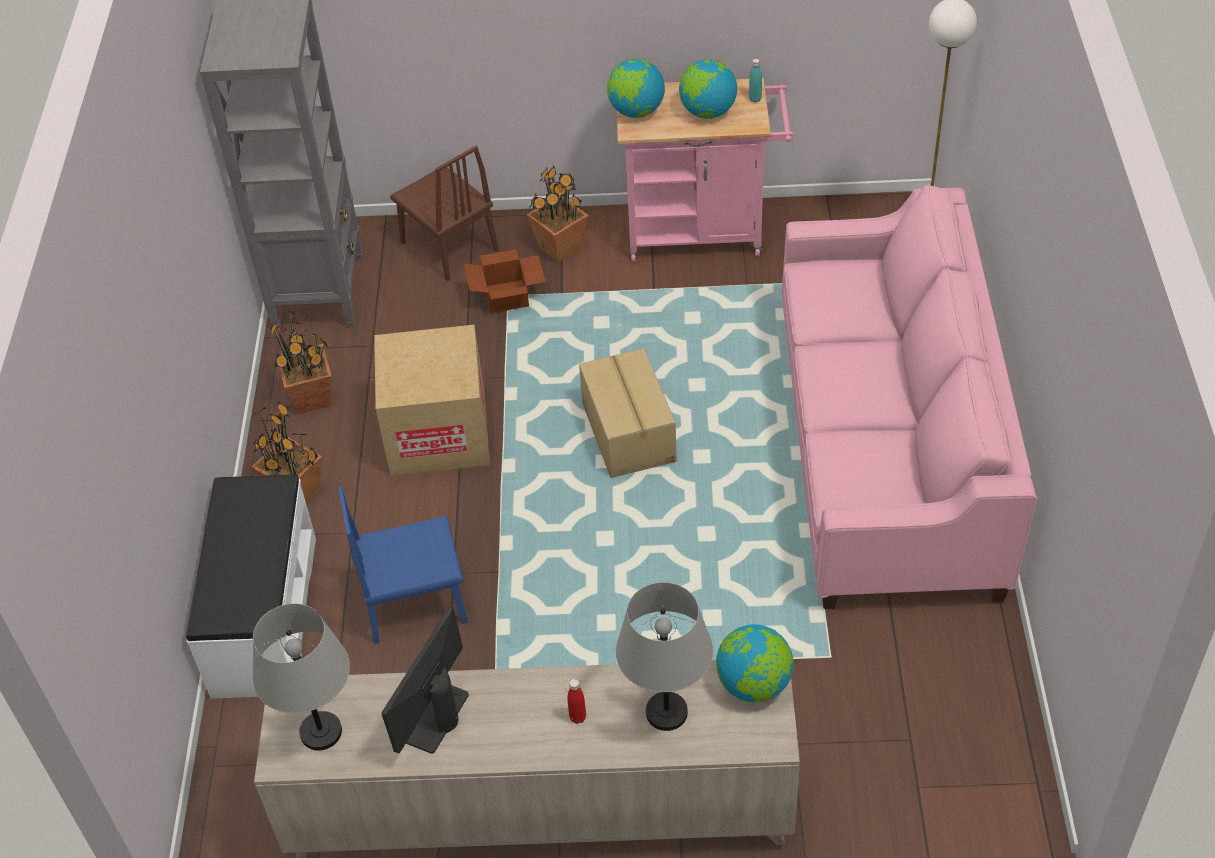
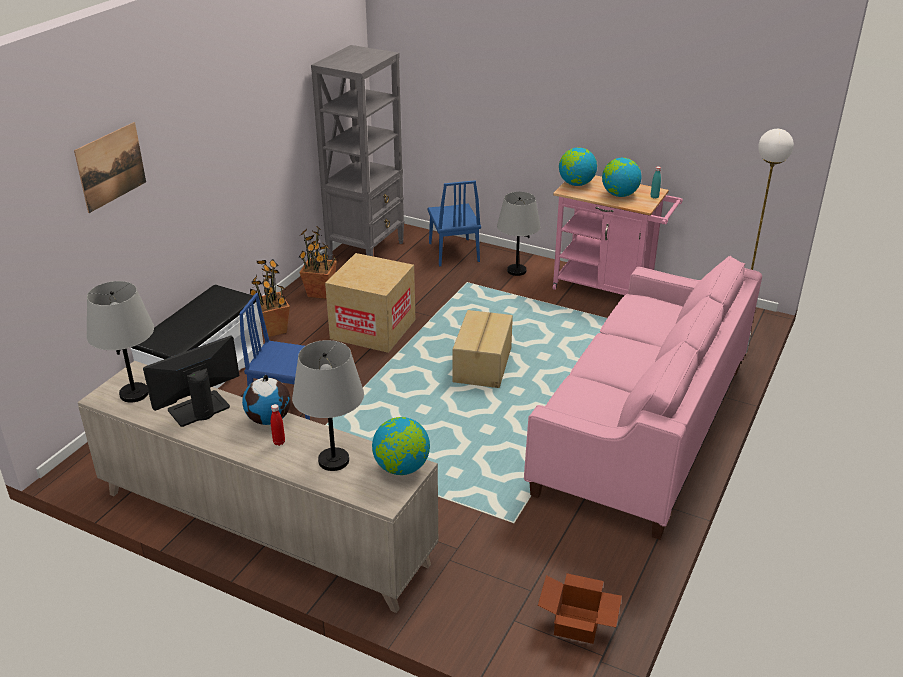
camera: 25 degrees right, 15 degrees down
(112, 420) = (111, 166): none -> picture
(449, 246) = (453, 252): brown chair -> blue chair
(508, 297) = (466, 283): cardboard box -> cardboard box (578, 624)
(536, 688) = (269, 419): none -> globe
(560, 248) = (516, 271): potted plant -> grey table lamp

